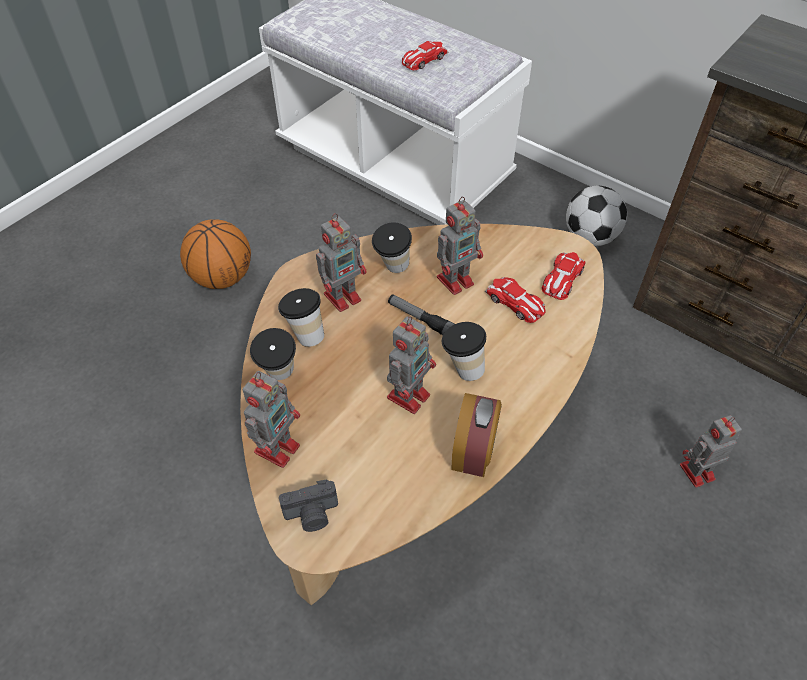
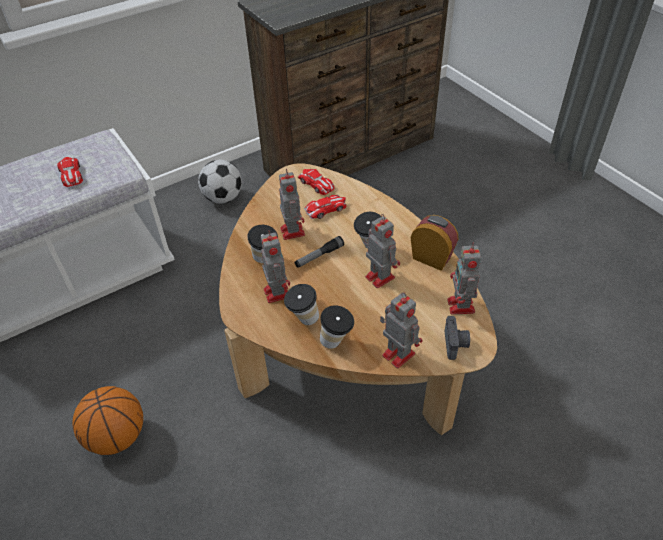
camera: 70 degrees left, 5 degrees down
(695, 472) = (417, 216): toy robot -> toy robot (461, 307)

